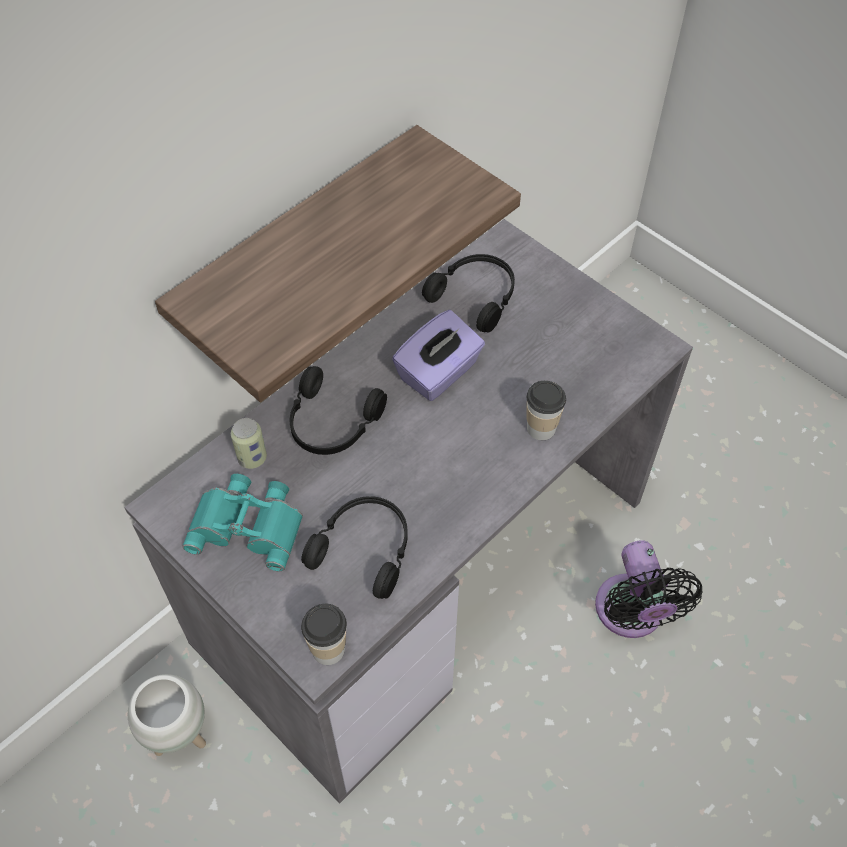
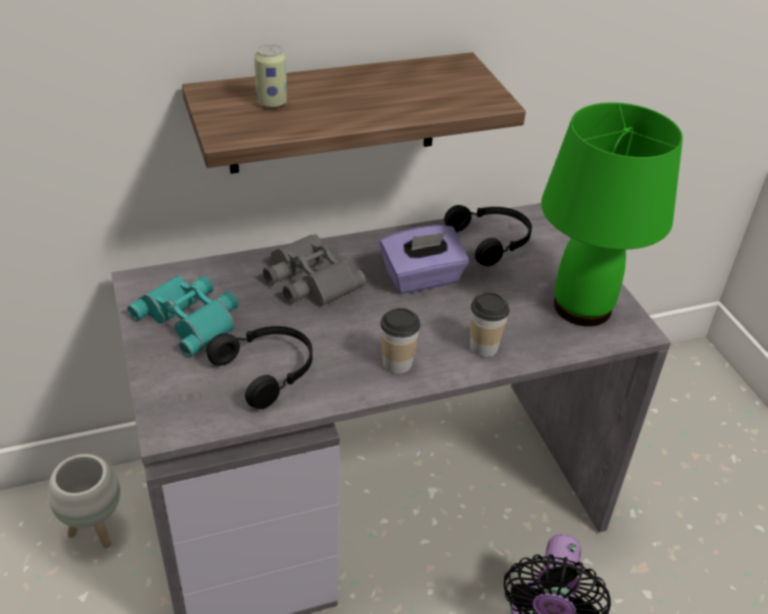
camera: 25 degrees right, 15 degrees down
(252, 458) = (229, 278): can -> can (272, 103)
(328, 649) = (182, 426): cup -> cup (397, 363)
(331, 424) = (308, 279): black headphones -> grey binoculars
(599, 343) = (581, 308): none -> green table lamp

